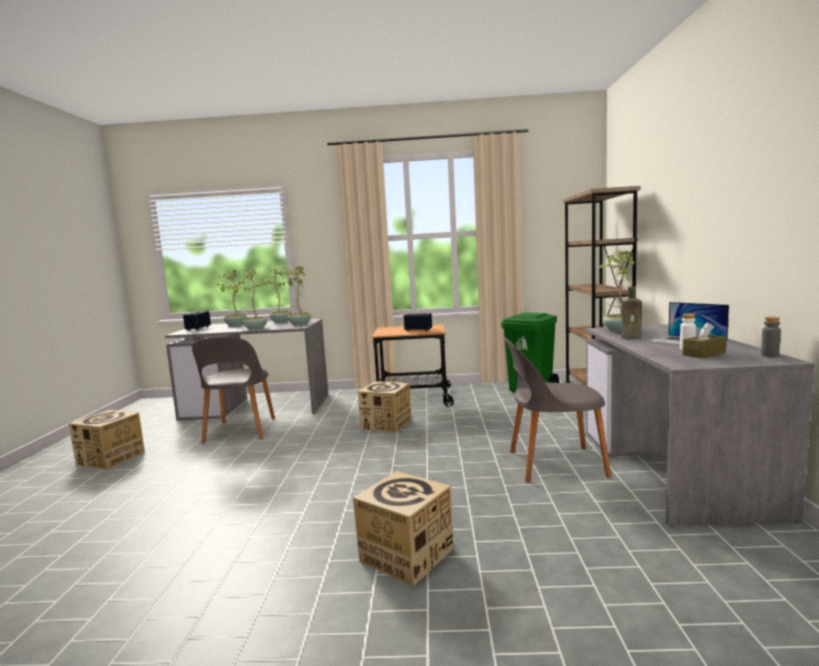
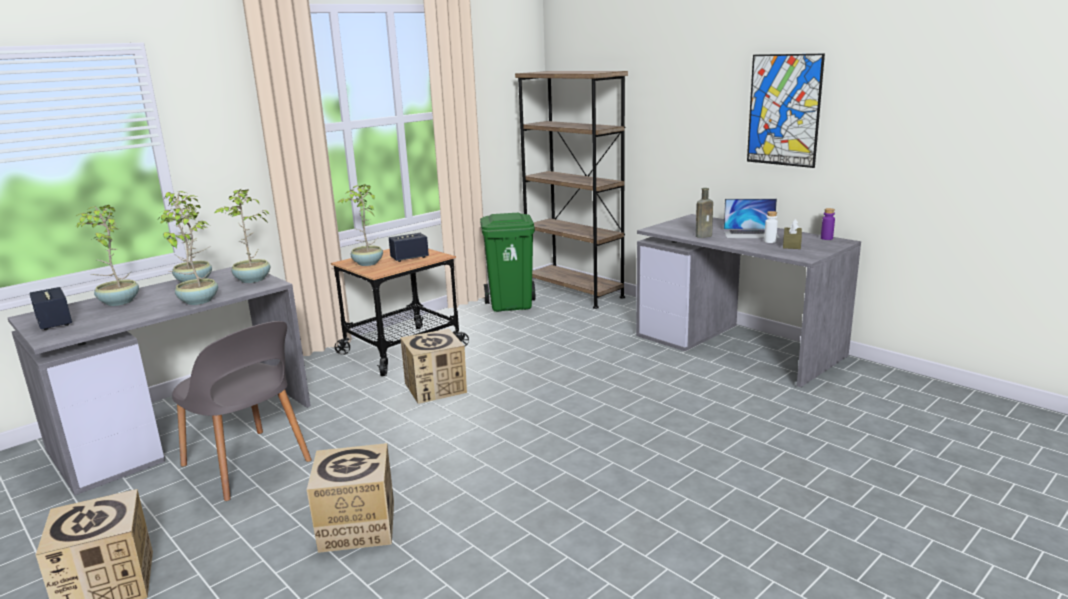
camera: 45 degrees left, 10 degrees up
(406, 555) = (700, 485): cardboard box -> cardboard box (357, 526)
(553, 464) = (661, 371): grey chair -> none
(618, 330) = (672, 229): potted plant -> potted plant (367, 263)
(746, 202) = (784, 110): none -> picture
(770, 355) = (826, 238): grey bottle -> purple bottle

